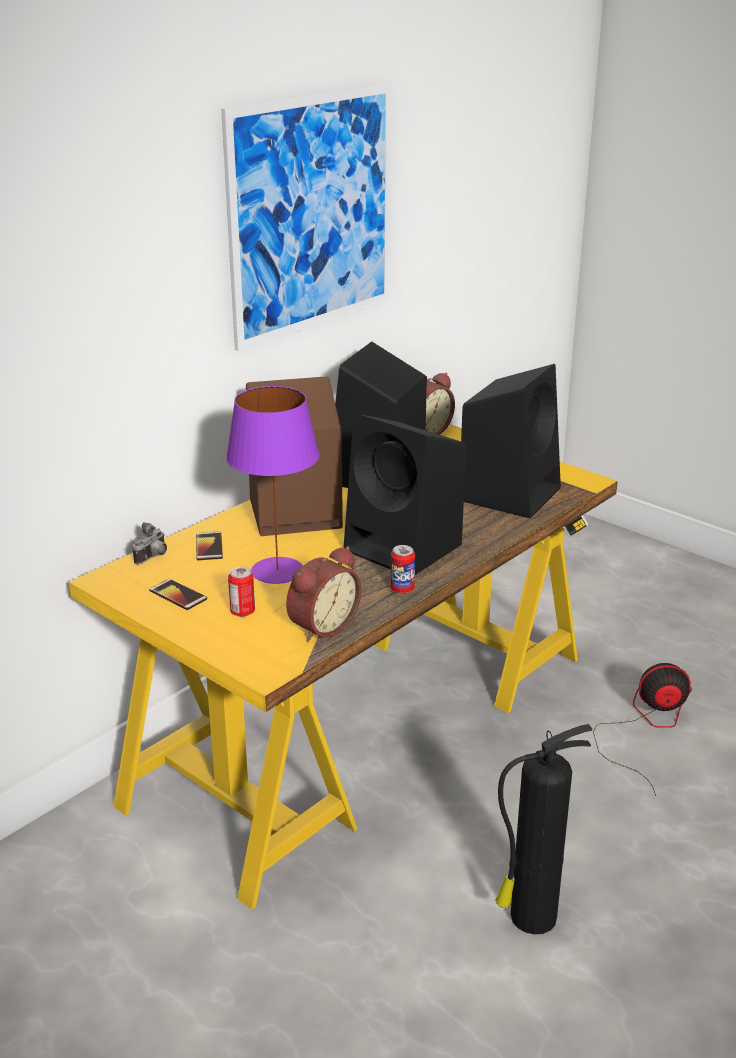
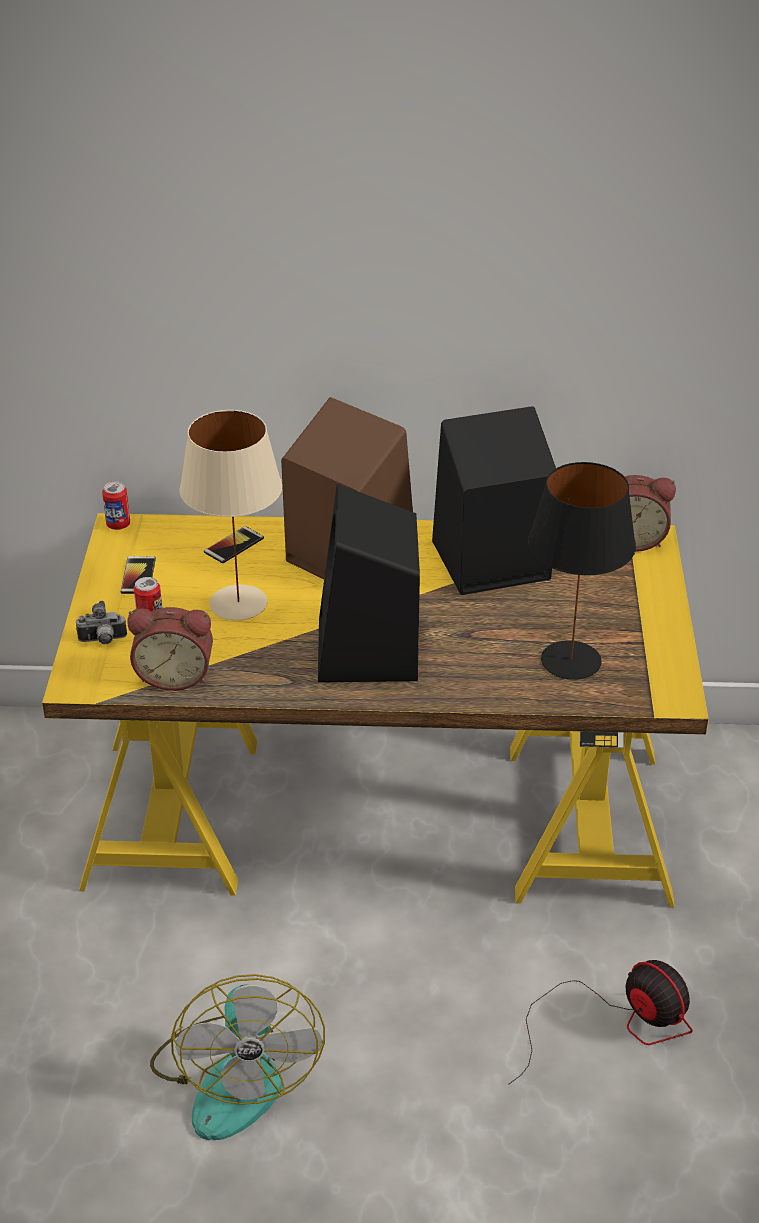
camera: 50 degrees right, 10 degrees up
(153, 557) = (182, 529): camera -> camera (102, 641)
(278, 571) = (239, 603): purple table lamp -> beige table lamp
(312, 214) = (483, 235): picture -> none
(402, 589) = (290, 688): can -> can (118, 525)
(510, 493) = (571, 659): black speaker -> black table lamp
(530, 918) = (235, 1075): fire extinguisher -> fan

